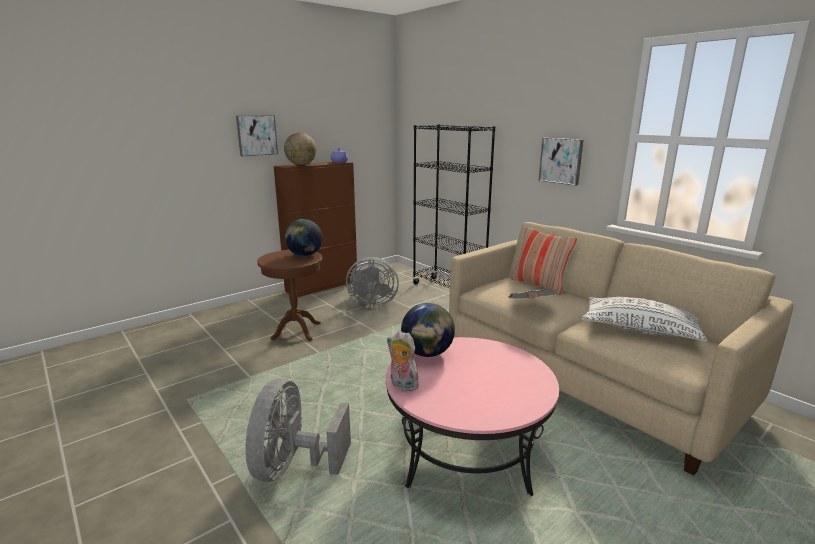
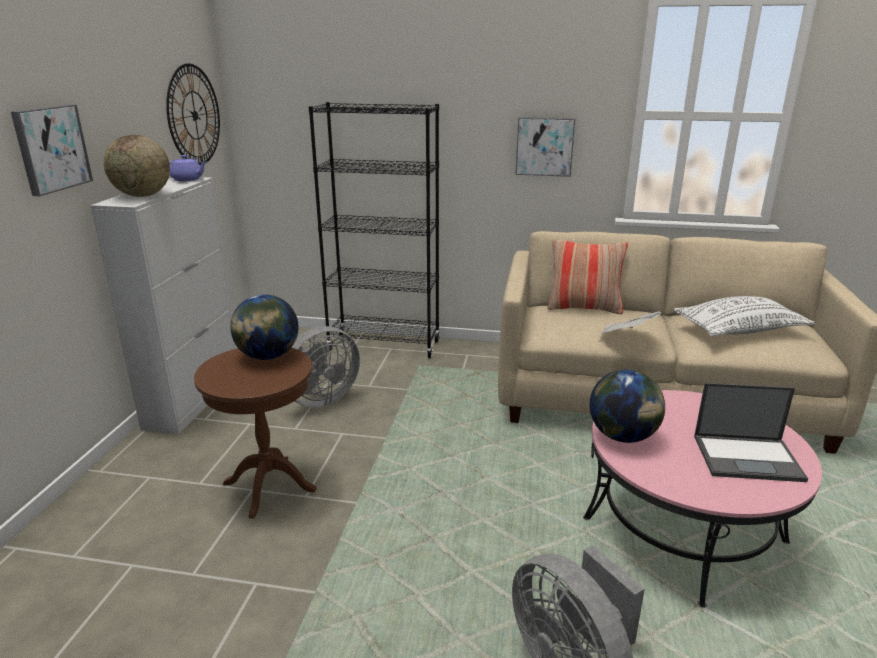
camera: 40 degrees left, 5 degrees up
(322, 286) = (195, 398): brown cabinet -> white cabinet
(367, 129) = (194, 115): none -> wall clock
(402, 385) = (673, 487): plush toy -> none
(484, 395) = (748, 457): none -> laptop

